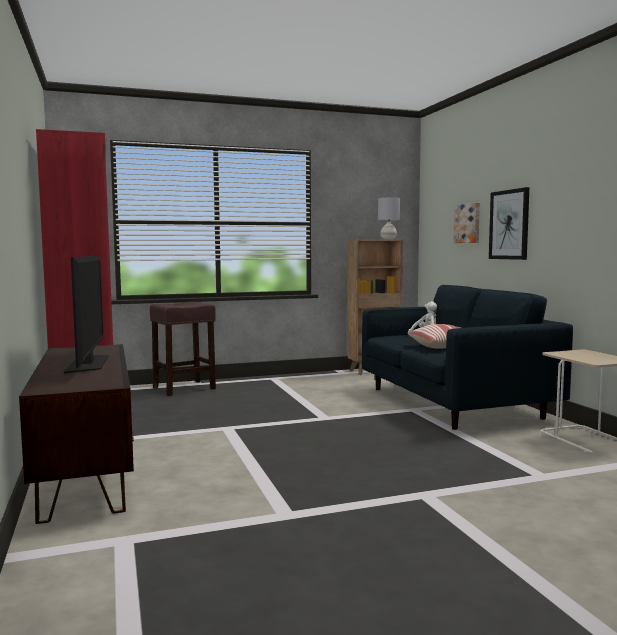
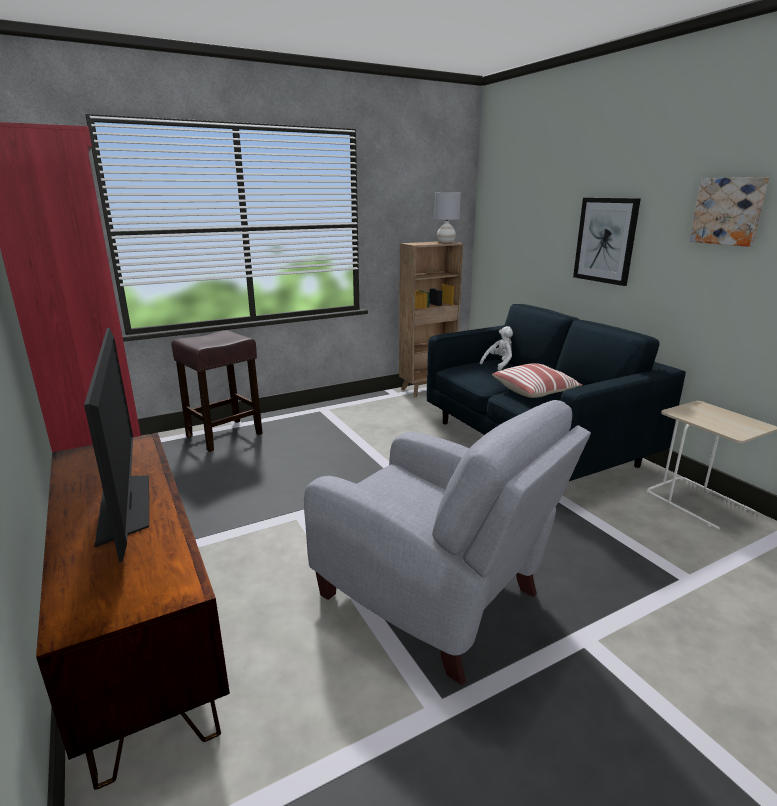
camera: 10 degrees left, 15 degrees up
(313, 470) = (434, 598): none -> grey armchair
(468, 223) = (545, 230): picture -> picture (728, 211)

